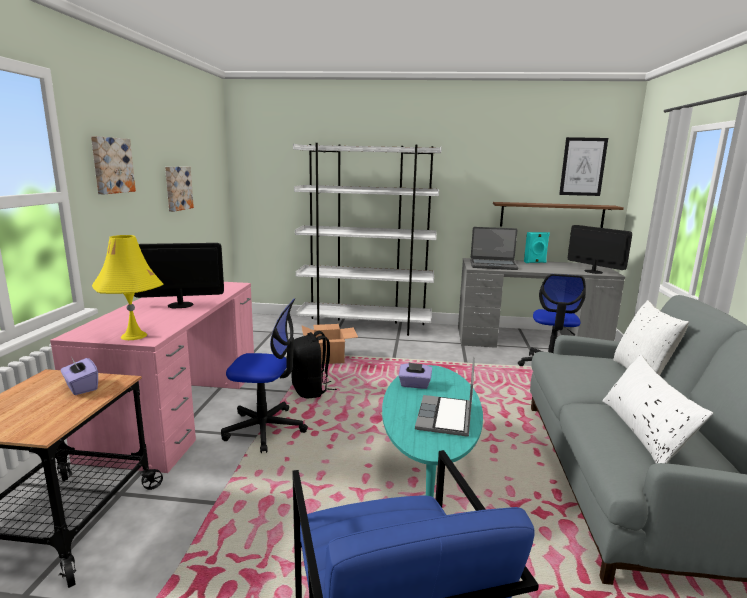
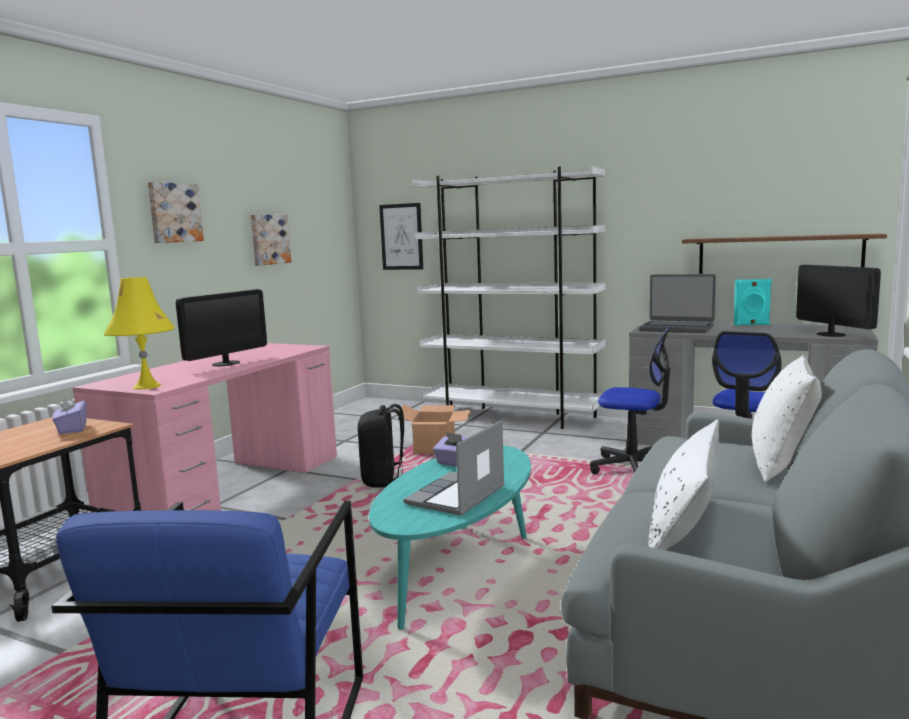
camera: 20 degrees right, 5 degrees down
(180, 305) = (226, 363): monitor -> monitor turned 120 degrees clockwise
(265, 429) = (301, 513): office chair -> office chair (634, 469)
(583, 166) = (823, 178): picture -> picture (401, 237)

